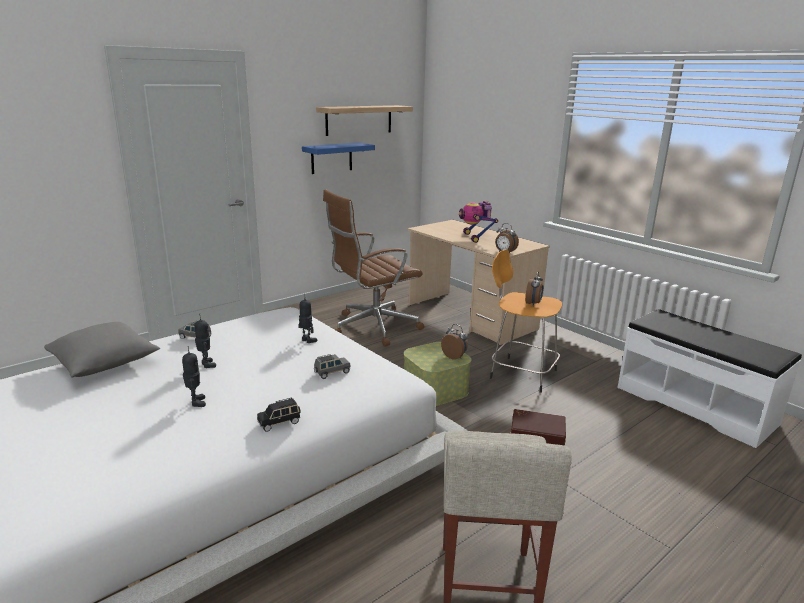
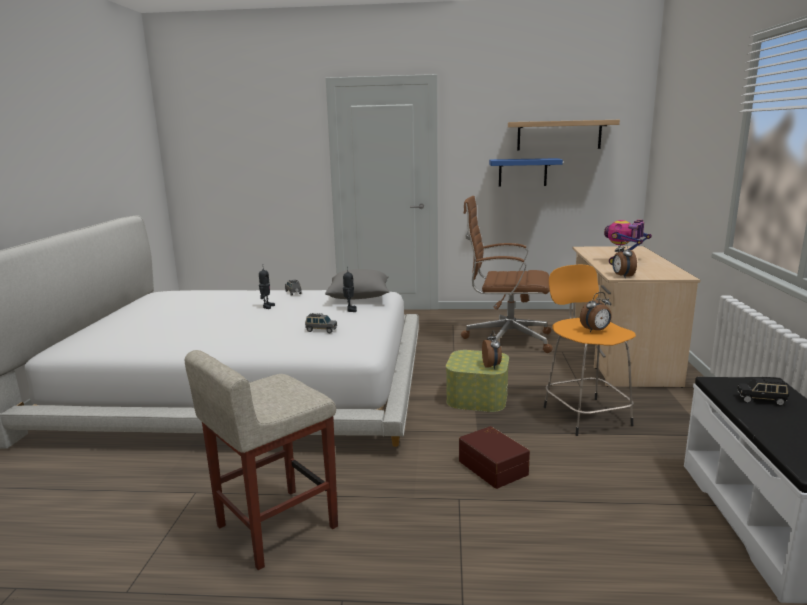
camera: 45 degrees right, 5 degrees down
(105, 364) = (227, 294): grey pillow -> grey pillow (359, 297)
(196, 402) = (222, 322): toy robot -> none
(279, 423) = (236, 344): black toy car -> black toy car (761, 400)

